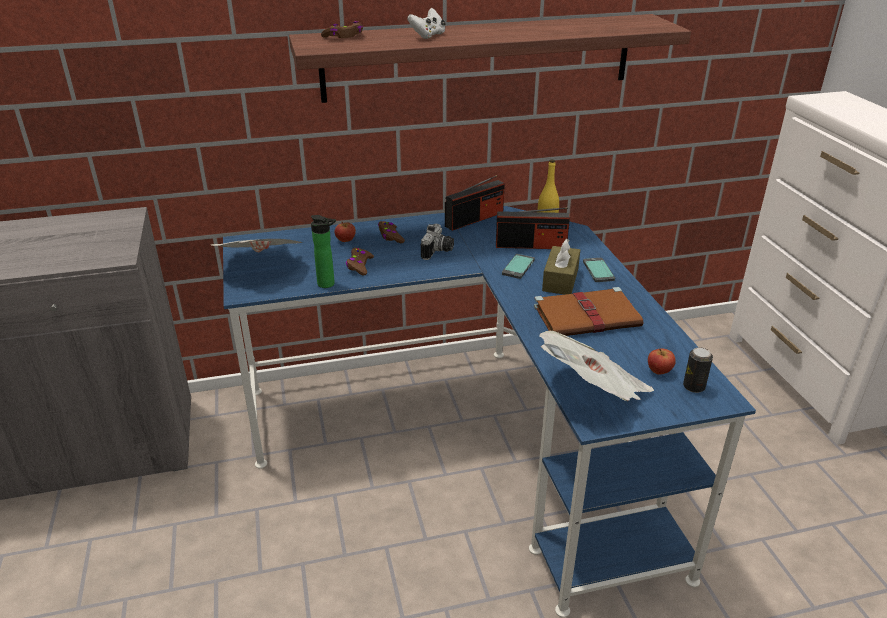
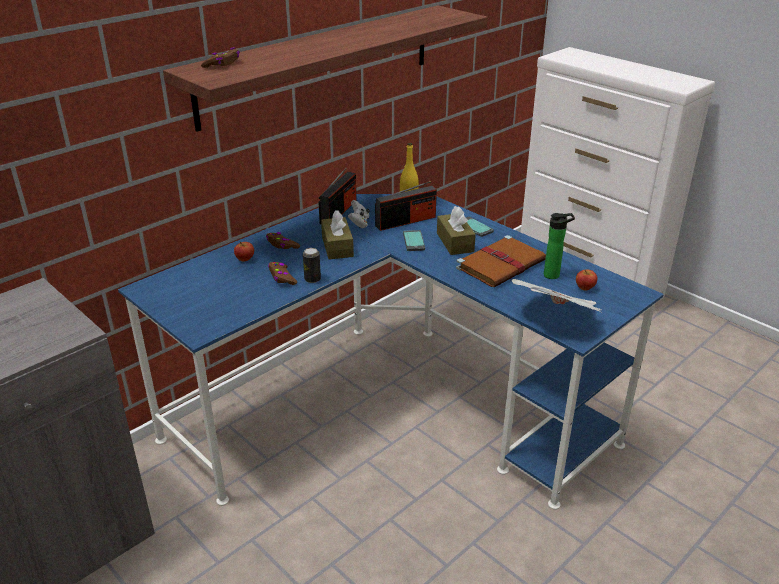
camera: 30 degrees left, 0 degrees up
(262, 264) = (189, 303): newspaper -> none
(328, 284) = (272, 301): bottle -> bottle (554, 275)
(428, 36) = (296, 51): white game controller -> white game controller (359, 223)
(438, 251) = (337, 247): camera -> brown tissue box
(694, 387) = (615, 291): can -> can (312, 279)

